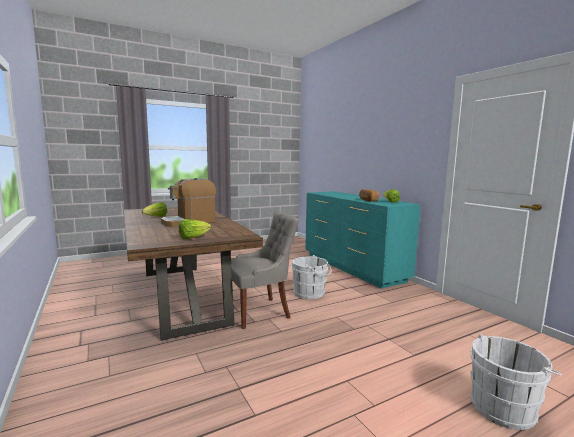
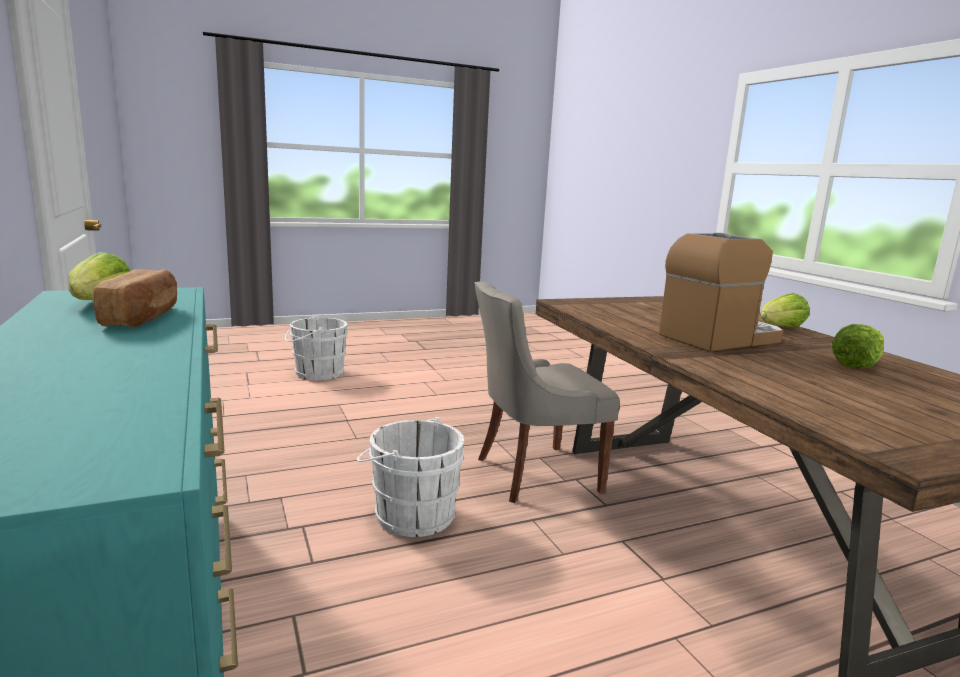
camera: 175 degrees left, 5 degrees up
(193, 238) = (642, 303): lettuce -> lettuce (780, 328)

